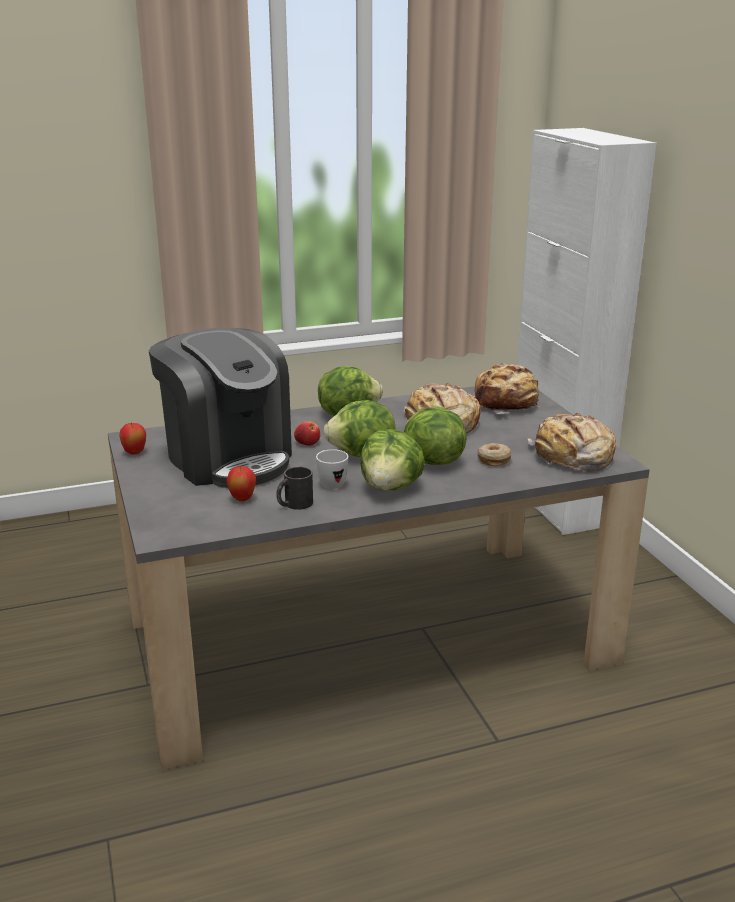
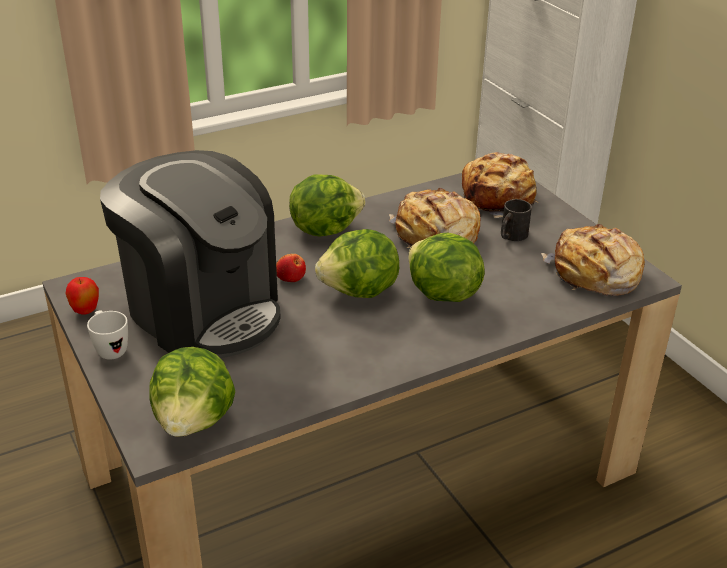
camera: 10 degrees left, 10 degrees up
(242, 499) = (239, 375): apple -> none
(294, 504) = (303, 377): black mug -> black mug (511, 236)
(330, 483) = (335, 338): white mug -> white mug (109, 349)
(391, 487) = (408, 339): lettuce -> lettuce (194, 421)
(493, 460) = (510, 286): donut -> none

